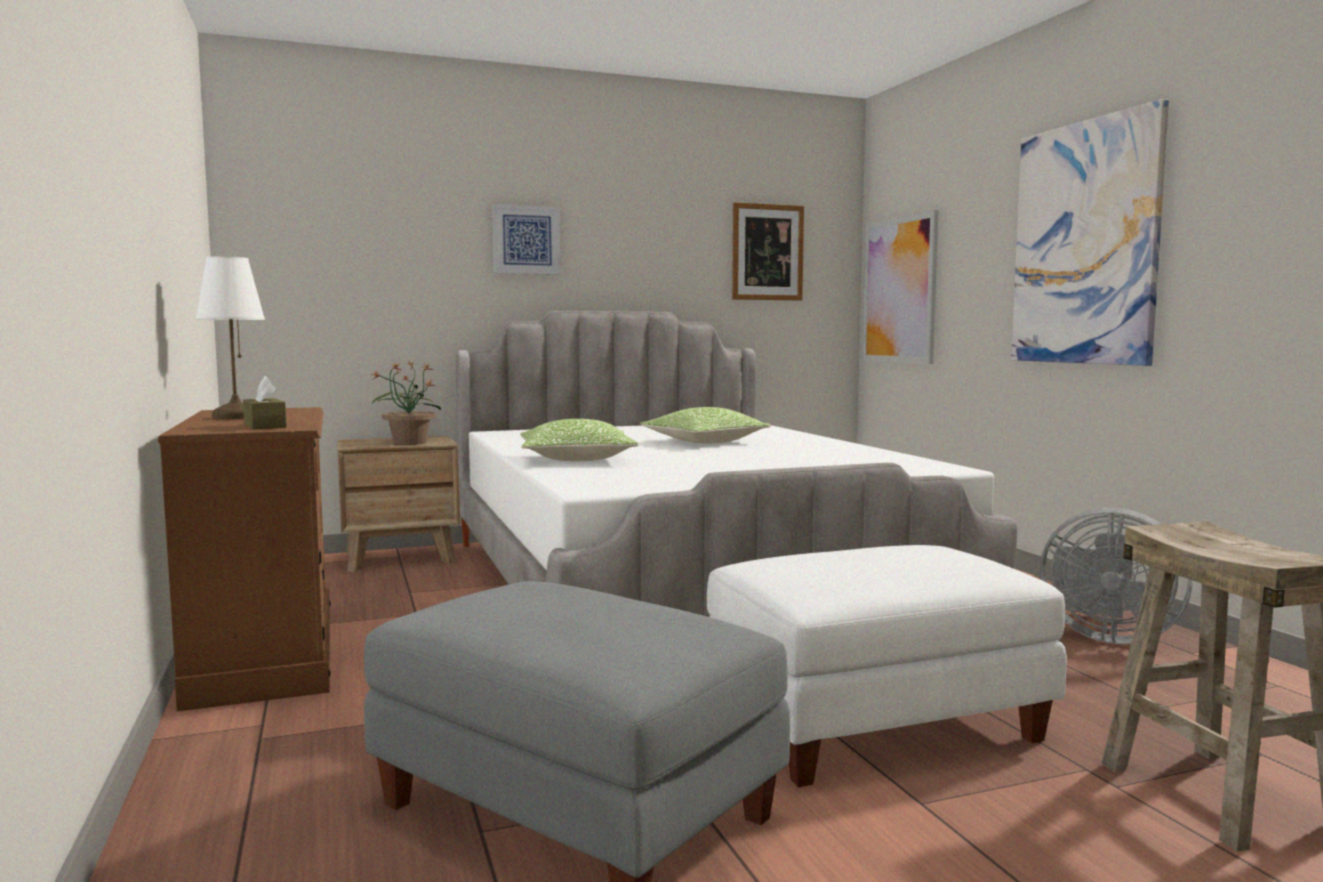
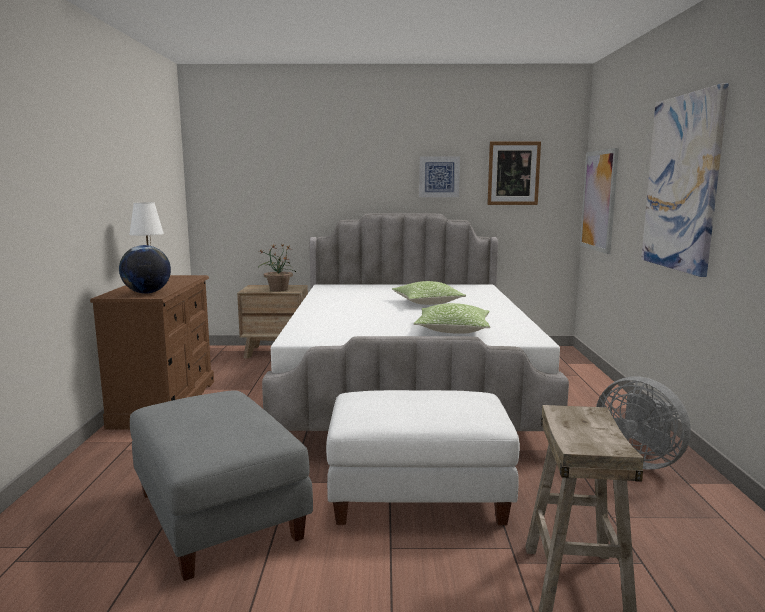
camera: 20 degrees right, 5 degrees up
(265, 426) = (147, 293): brown tissue box -> globe
(526, 240) = (354, 170): picture -> picture (439, 177)
(576, 459) = (330, 312): pillow -> pillow (453, 330)

